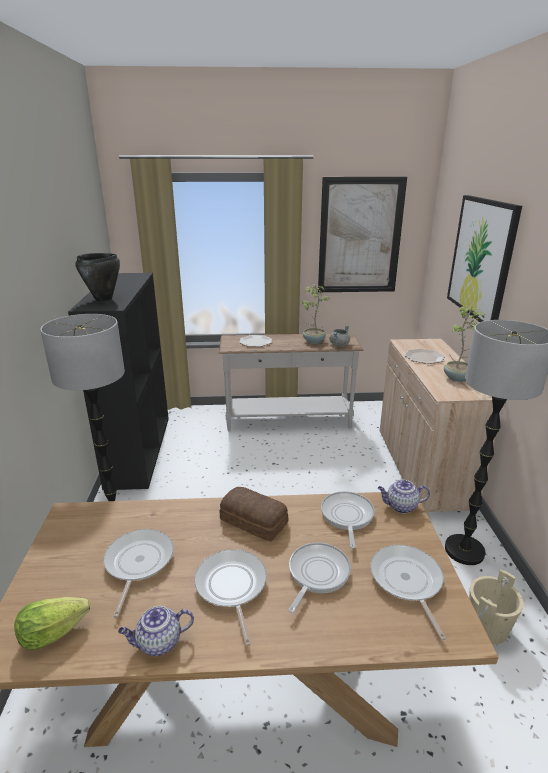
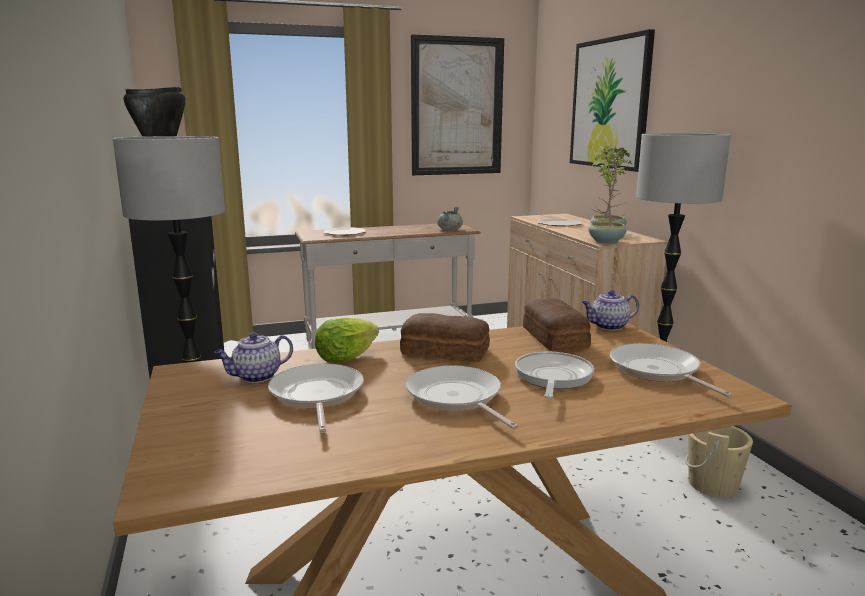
camera: 15 degrees left, 10 degrees down
(52, 633) = (236, 460): lettuce -> lettuce (345, 358)
(158, 643) = (395, 447): teapot -> teapot (256, 377)
(313, 341) = (416, 229): potted plant -> potted plant (605, 241)
(347, 516) = (554, 338): frying pan -> bread

